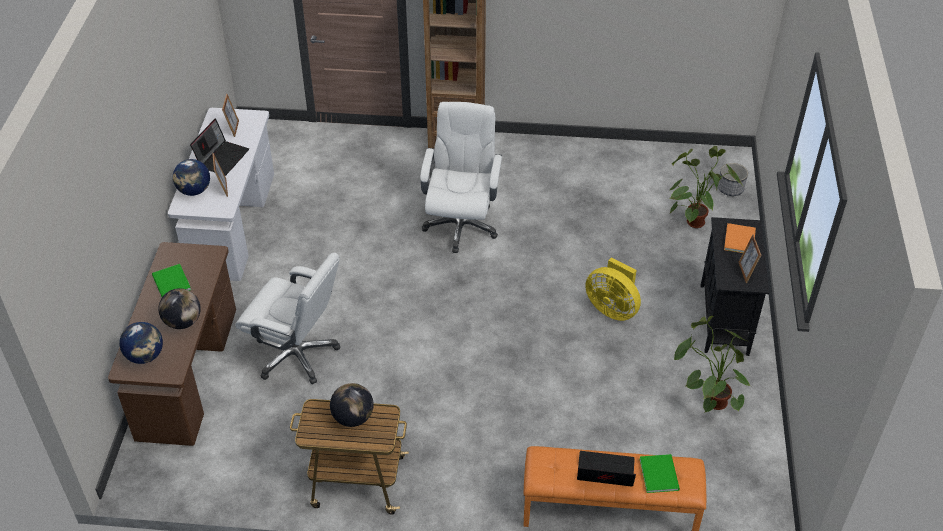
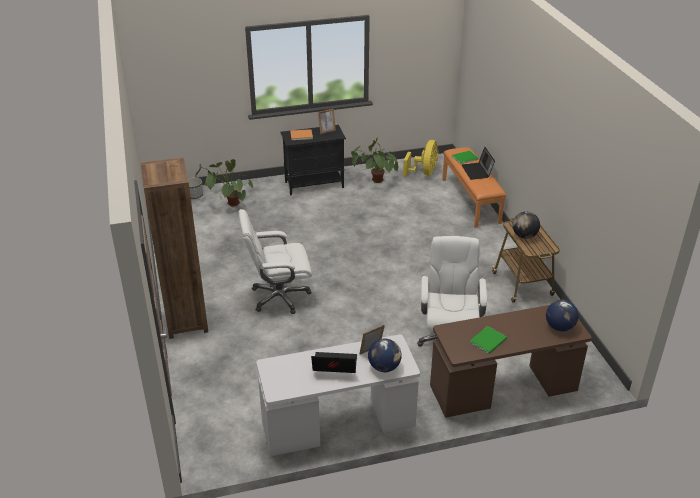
camera: 110 degrees left, 10 degrees down
(183, 322) = (518, 321): globe -> none
(233, 128) = (291, 374): picture frame -> none
(612, 308) = (327, 221): yellow fan -> yellow fan (424, 173)

